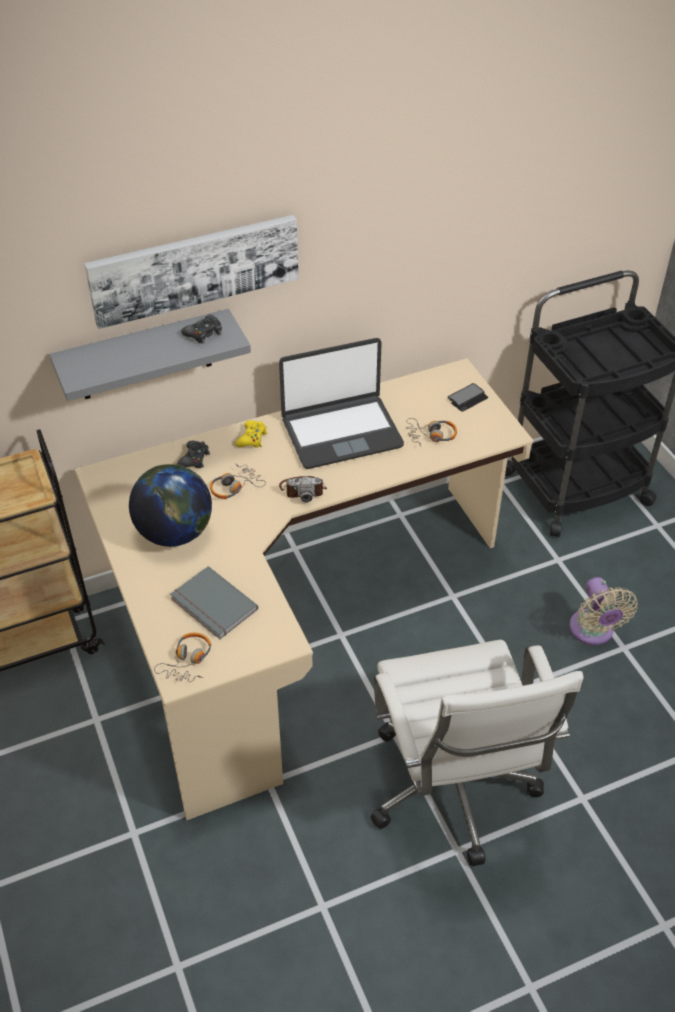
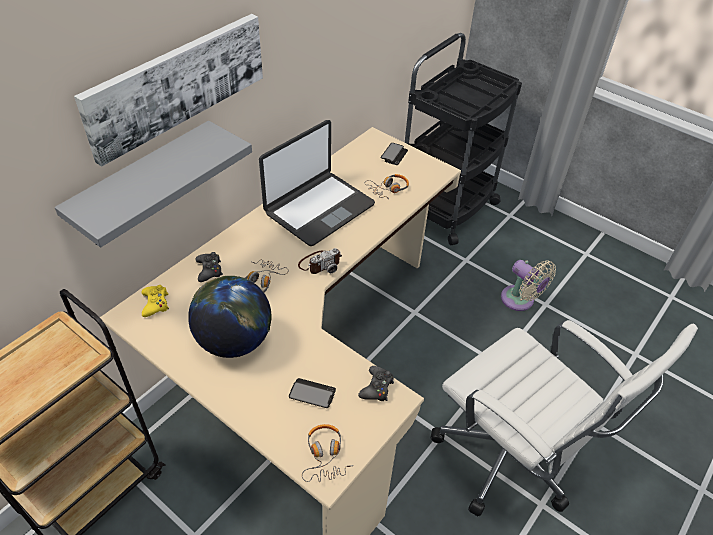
camera: 30 degrees left, 0 degrees up
(204, 333) = (201, 146): black game controller -> black game controller (377, 387)
(212, 606) = (312, 394): grey book -> phone
(252, 438) = (249, 236): yellow game controller -> yellow game controller (155, 304)

